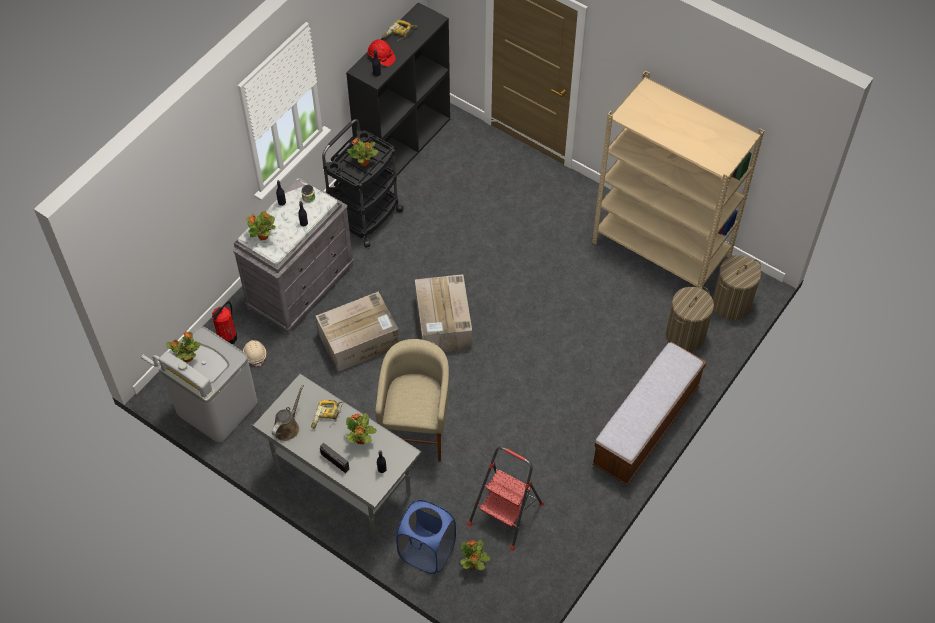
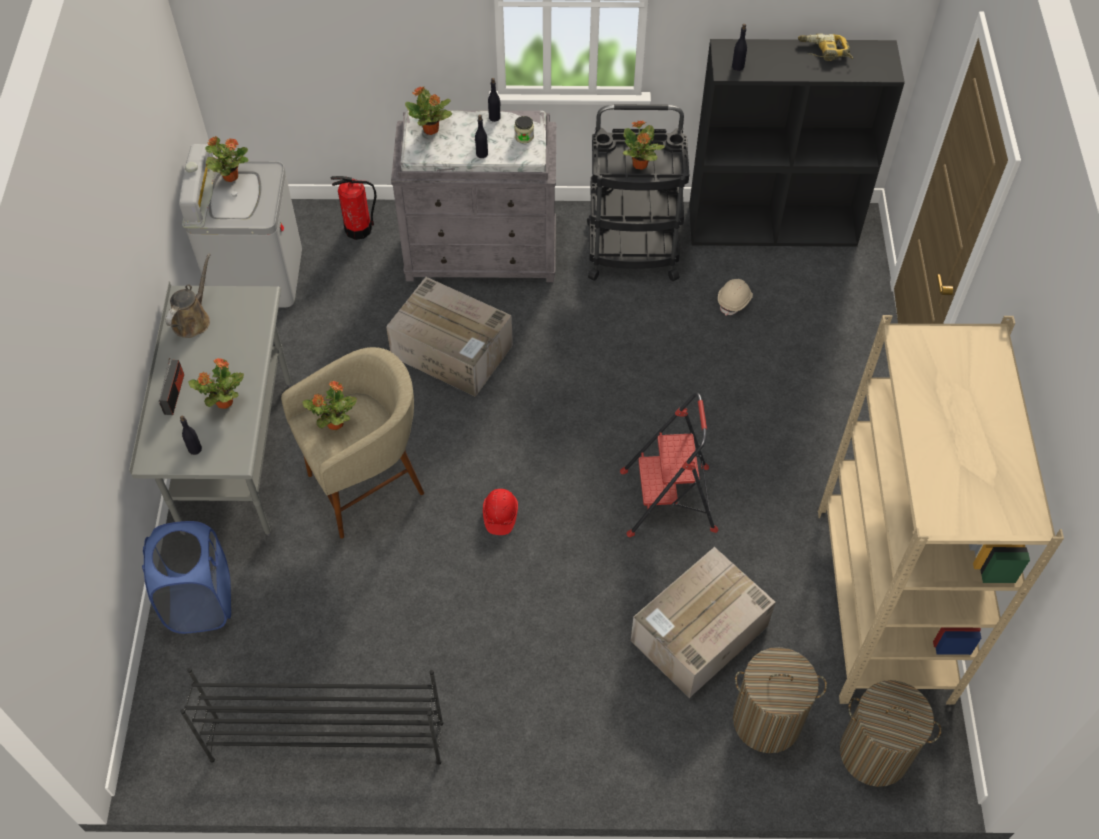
camera: 55 degrees right, 0 degrees up
(255, 354) = (355, 267): beige hard hat -> beige hard hat (734, 301)
(287, 427) = (193, 319): brown watering can -> brown watering can turned 60 degrees counterclockwise
(327, 417) = (234, 349): power drill -> none
(381, 57) = (768, 56): red hard hat -> red hard hat (500, 515)
(443, 324) = (546, 421): cardboard box -> cardboard box (698, 635)
(473, 564) = (214, 666): potted plant -> potted plant (334, 423)
(507, 511) = (318, 659): red step ladder -> red step ladder (671, 500)
(558, 532) = (326, 741): none -> black shoe rack
(646, 426) = (574, 756): bench -> none

